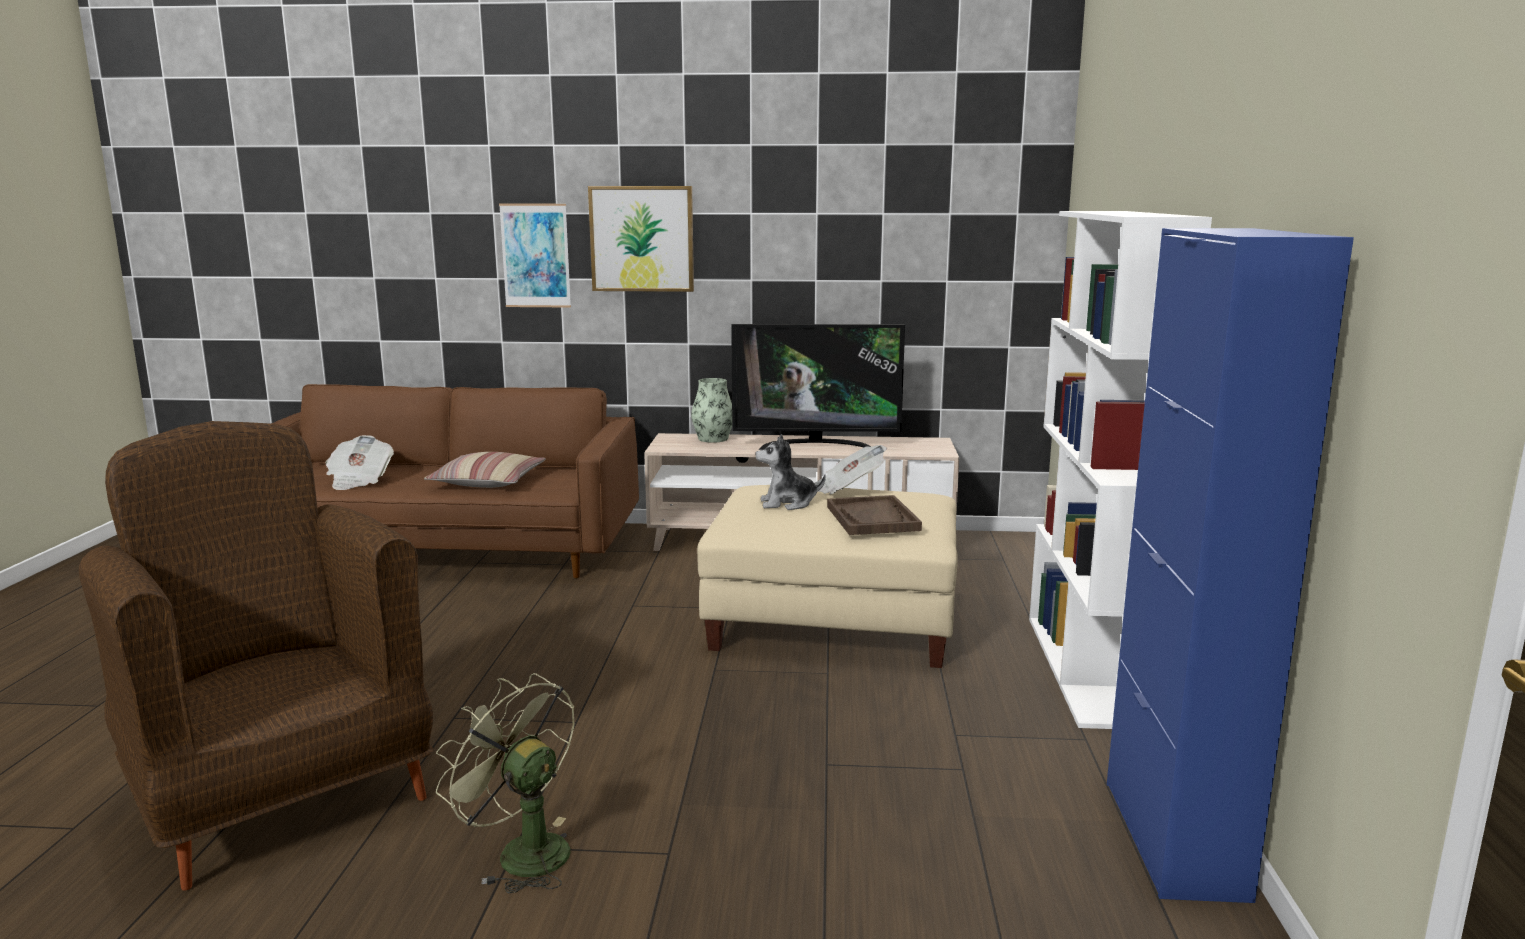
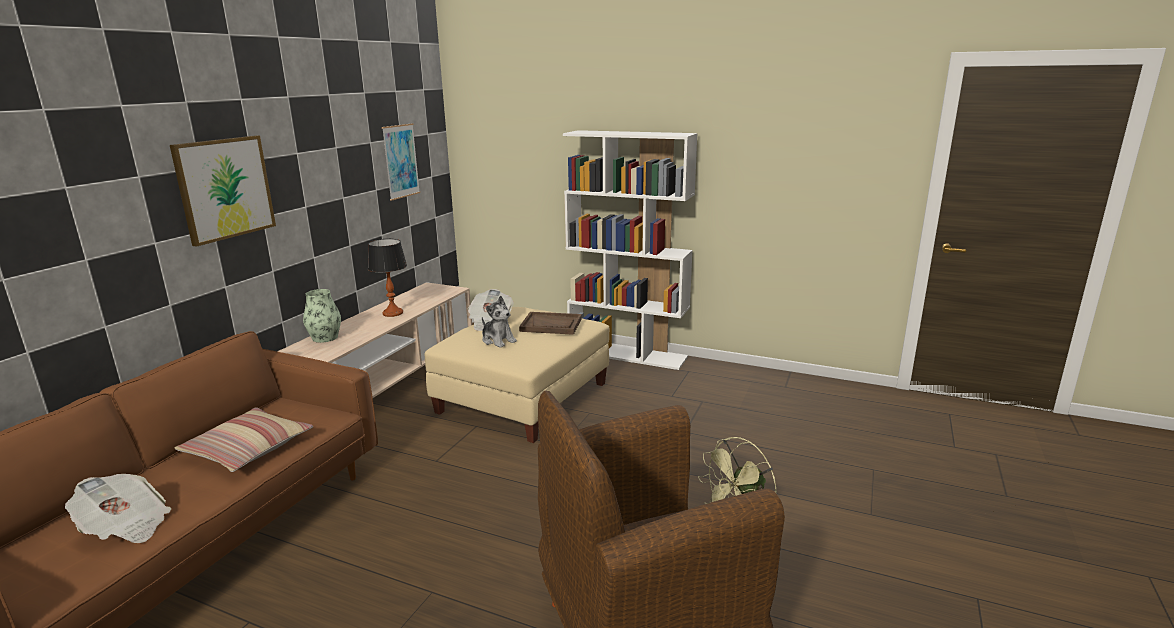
camera: 70 degrees left, 5 degrees up
(535, 255) = (128, 225): picture -> picture (401, 161)
(787, 503) = (498, 340): plush toy -> plush toy turned 60 degrees counterclockwise
(816, 445) = (393, 313): television -> table lamp
(1173, 838) = (764, 376): blue cabinet -> none

